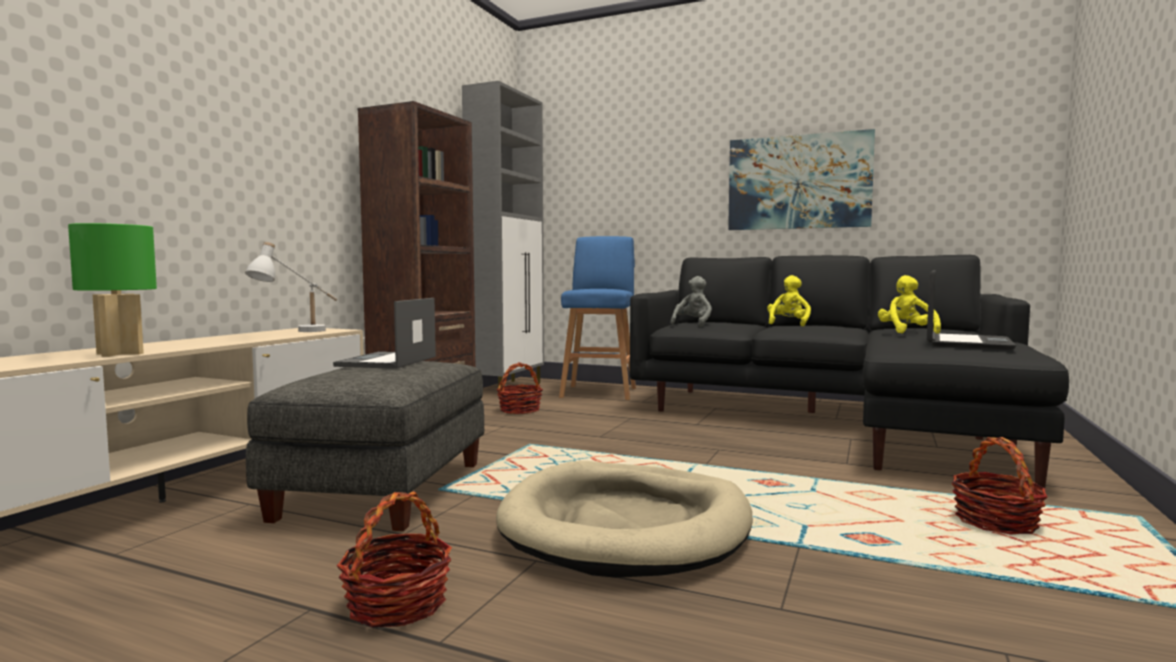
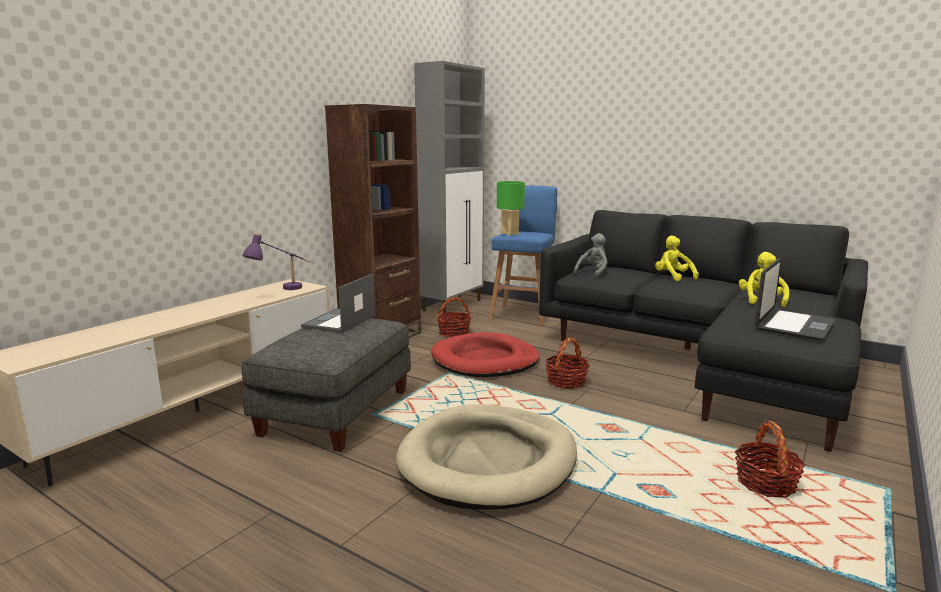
camera: 10 degrees right, 10 degrees up
(119, 354) = (162, 326): green table lamp -> green table lamp (509, 234)
(299, 332) = (283, 291): white table lamp -> purple table lamp
(397, 605) = (322, 514): basket -> basket (566, 381)
(572, 432) = (485, 360): none -> red dog bed
(788, 324) = (673, 277): yellow plush toy -> yellow plush toy turned 60 degrees counterclockwise
(798, 182) = (700, 147): picture -> none

